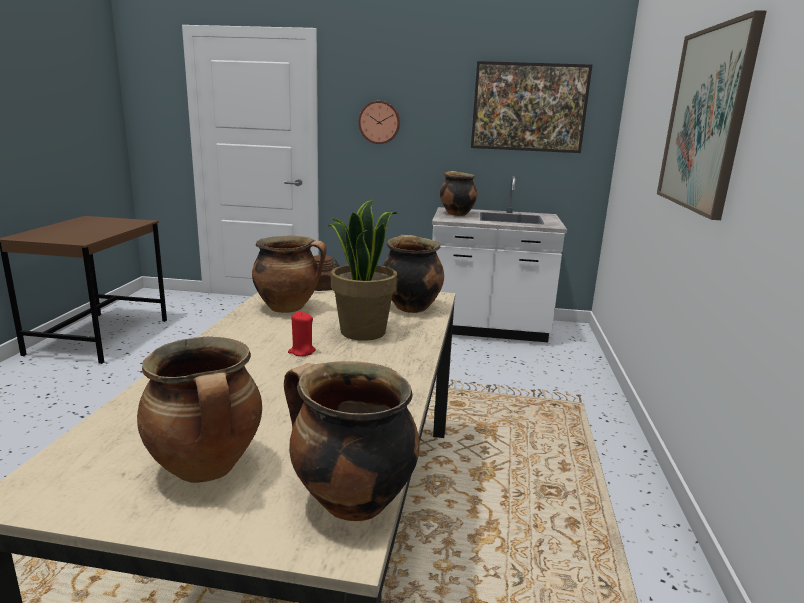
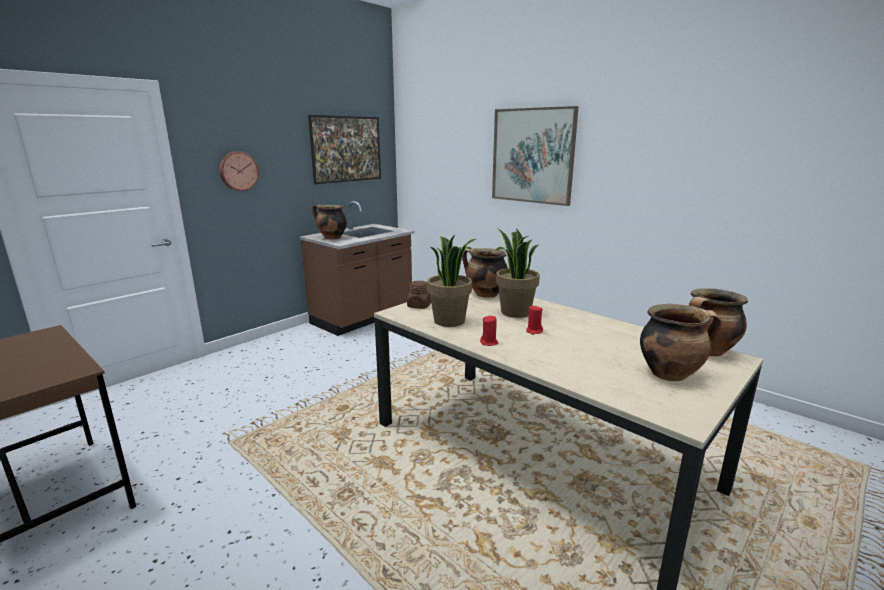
camera: 55 degrees left, 0 degrees up
(236, 335) = (489, 342): none -> red candle
(289, 308) = (450, 321): cooking pot -> potted plant
(487, 329) = (363, 318): white counter -> brown counter

